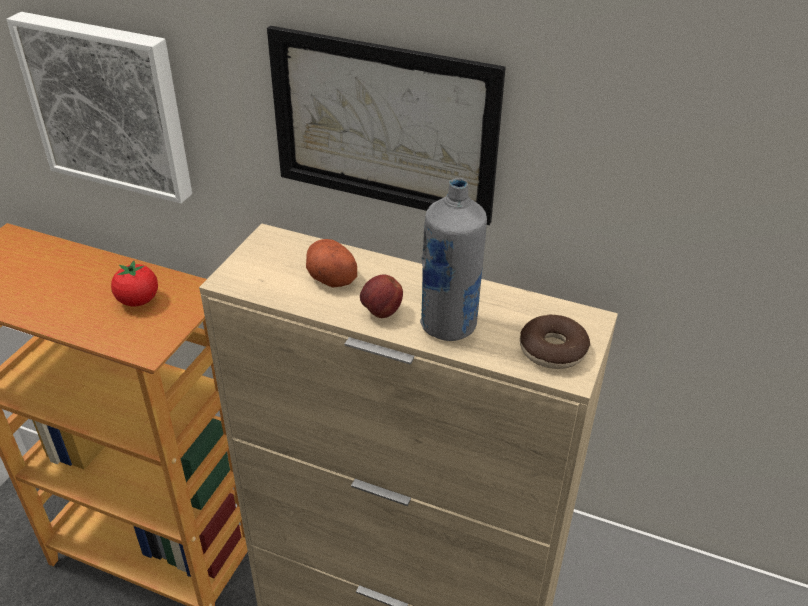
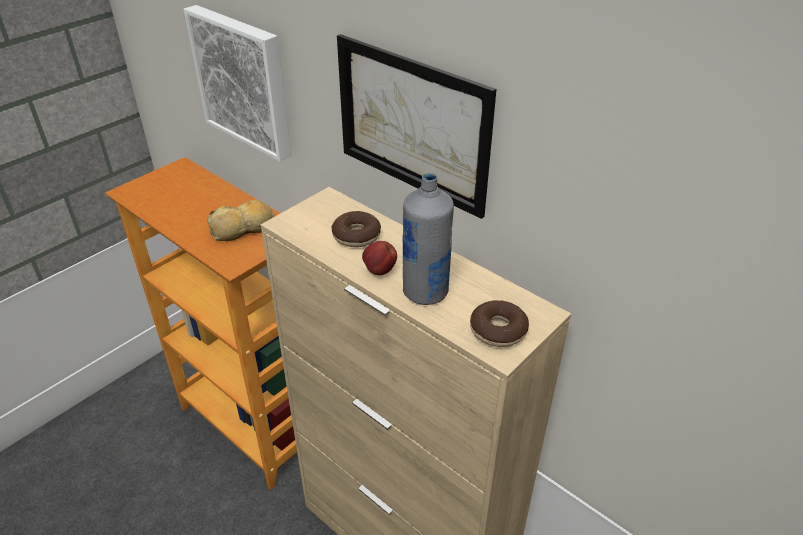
camera: 20 degrees right, 0 degrees up
(138, 301) = (243, 228): tomato -> bread
(330, 277) = (356, 236): potato -> donut

